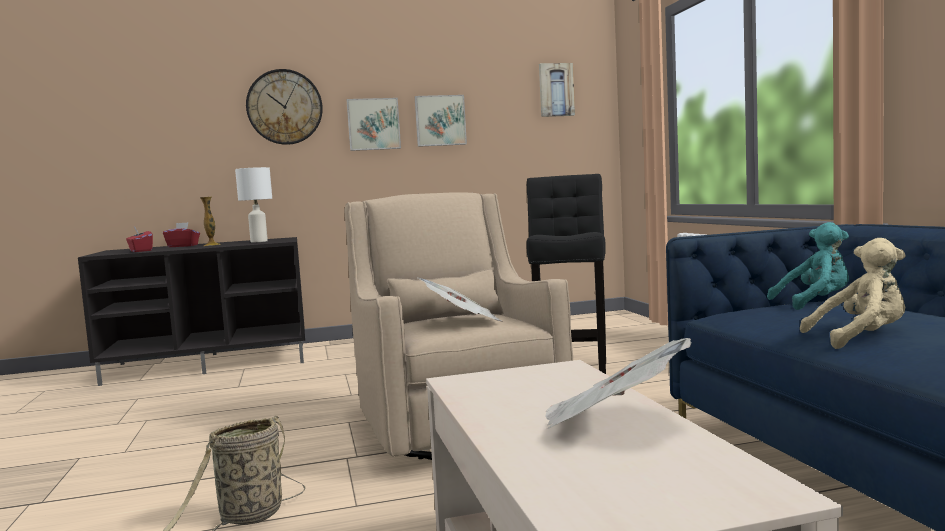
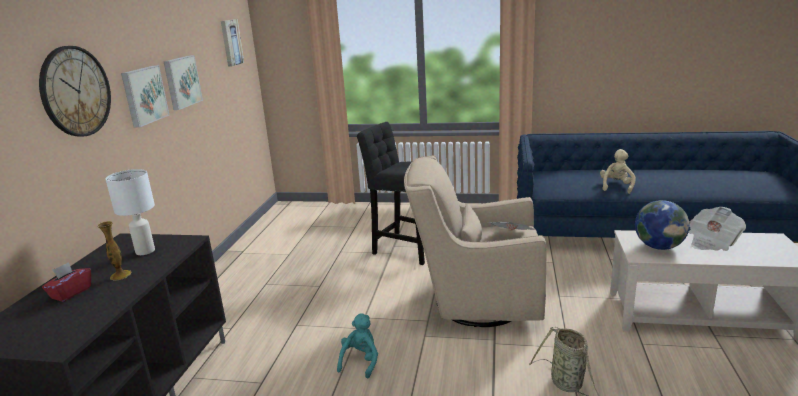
camera: 65 degrees left, 15 degrees up
(140, 251) = (82, 318): red tissue box -> none
(523, 388) = (658, 247): none -> globe
(815, 303) = (551, 175): turquoise plush toy -> turquoise plush toy (360, 361)

